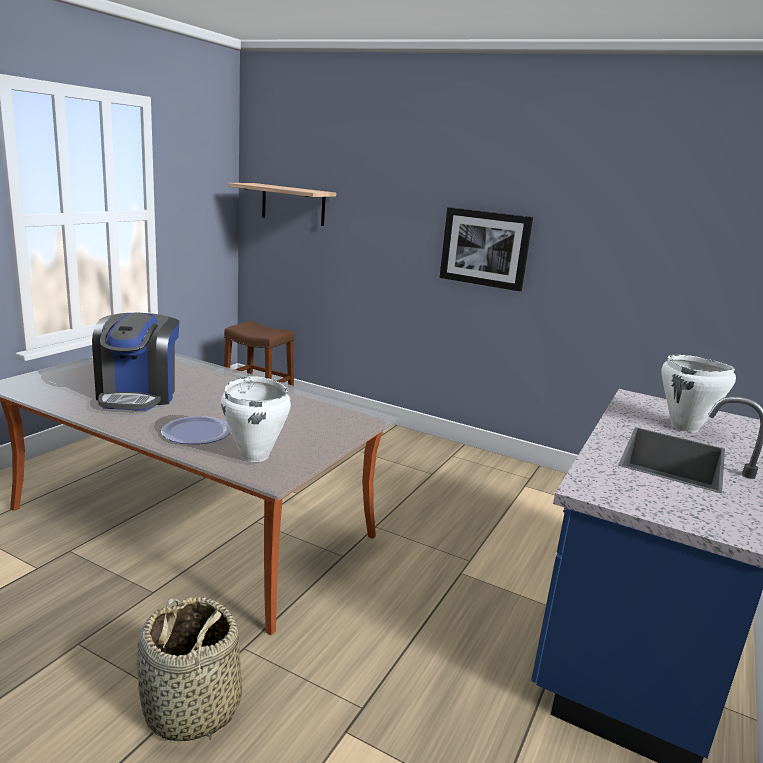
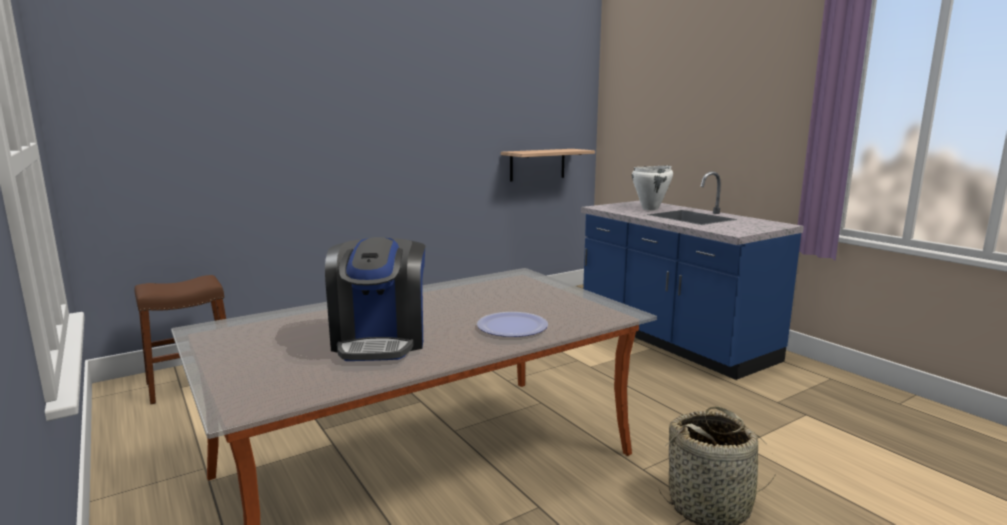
camera: 60 degrees left, 5 degrees down
(138, 395) = (380, 341): coffee machine -> coffee machine turned 60 degrees clockwise
(255, 455) = (579, 313): white cooking pot -> none
(293, 204) = (155, 121): shelf -> shelf (537, 164)
(485, 248) = (401, 136): picture -> none

